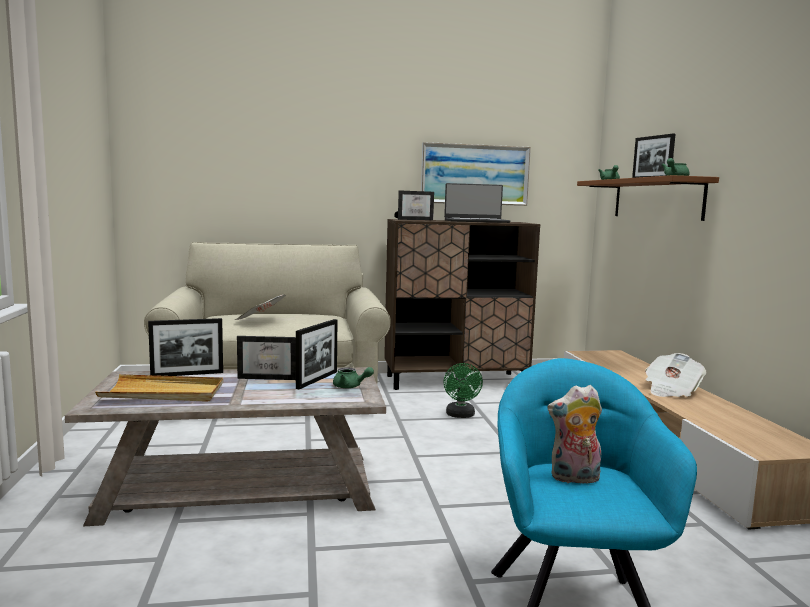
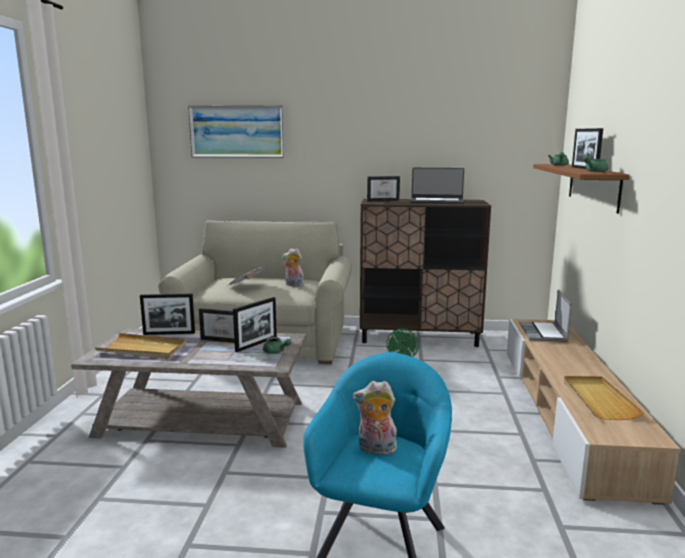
camera: 15 degrees right, 5 degrees up
(317, 319) = (293, 285): none -> plush toy
(475, 174) = (442, 158): picture -> picture (237, 131)
(612, 362) = (544, 333): none -> laptop
(671, 390) = (573, 367): newspaper -> none
(724, 418) = (598, 399): none -> beige tray

